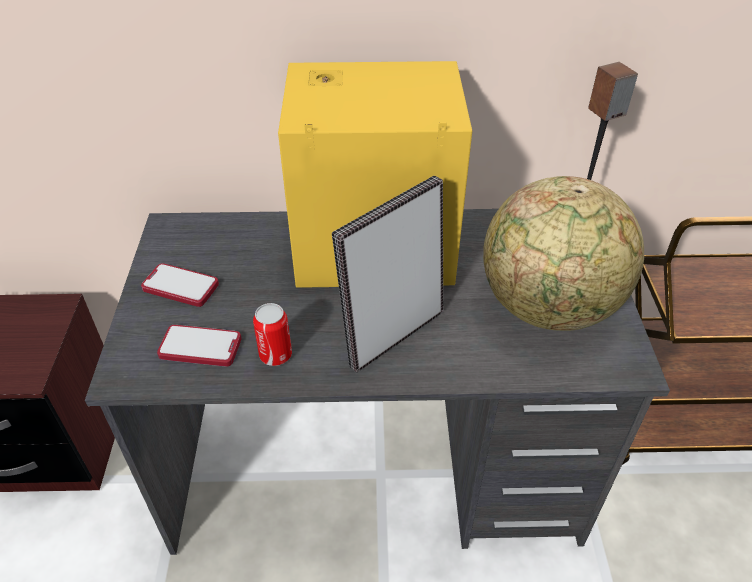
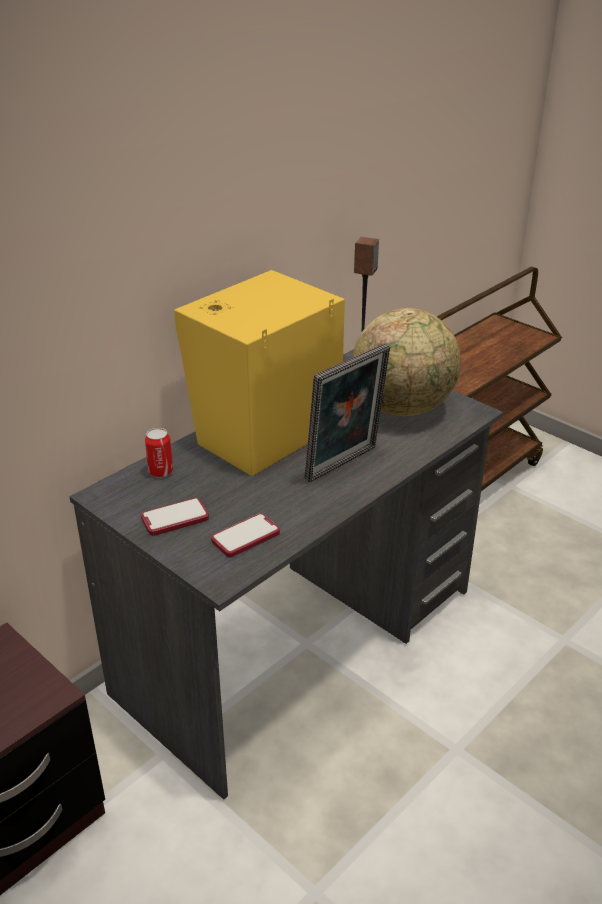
camera: 45 degrees left, 10 degrees down
(275, 355) = (297, 513): can -> can (160, 471)
(392, 334) = (344, 465): picture frame -> picture frame turned 135 degrees counterclockwise

